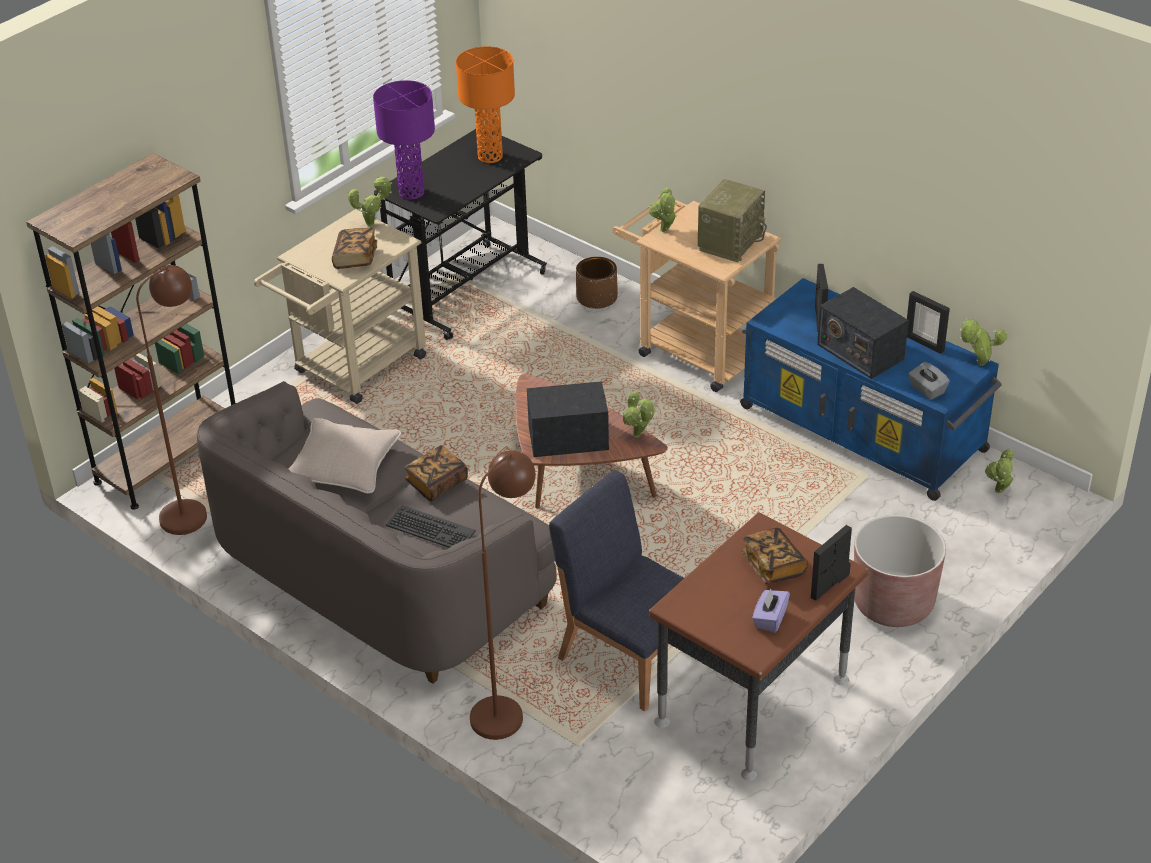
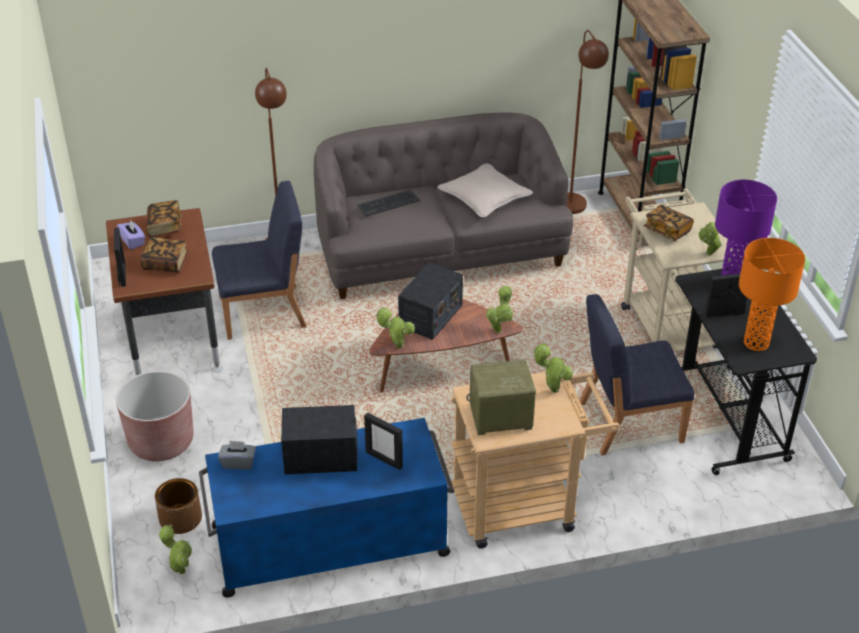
camera: 125 degrees right, 0 degrees up
(437, 483) = (426, 221): book -> book (164, 227)
(528, 336) = (629, 422): none -> blue chair
(597, 298) = (649, 487): brown planter -> brown planter (180, 519)
(730, 241) = (499, 418): radio -> radio turned 105 degrees clockwise
(925, 343) = (287, 499): picture frame -> picture frame (724, 314)
(978, 364) = (229, 512): potted plant -> potted plant (499, 329)

